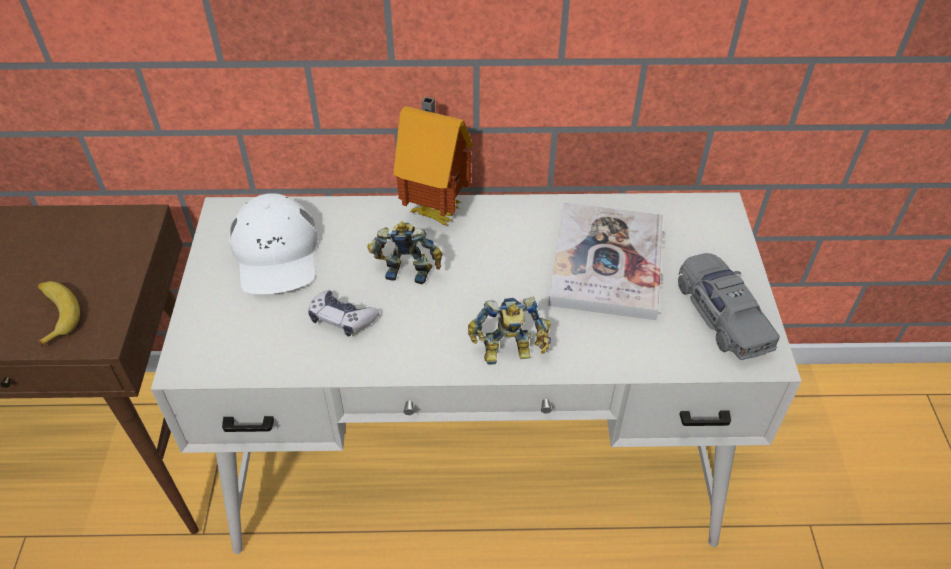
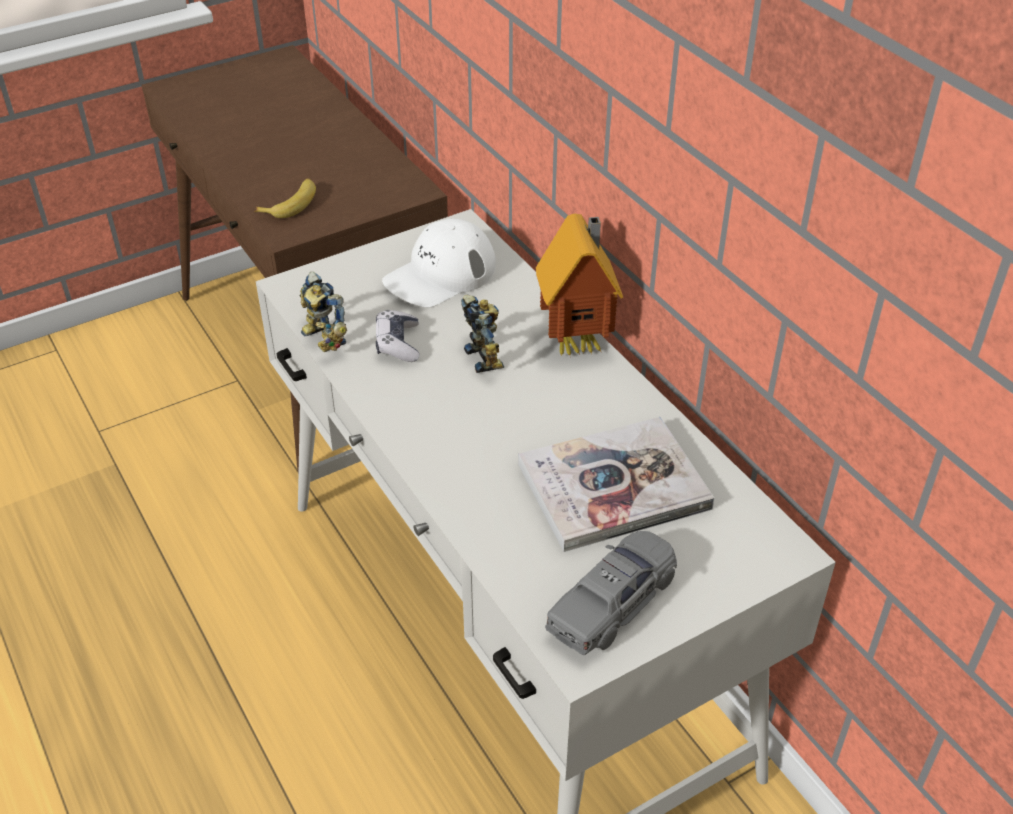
camera: 60 degrees right, 5 degrees down
(509, 354) = (436, 461): toy robot -> toy robot (321, 340)

